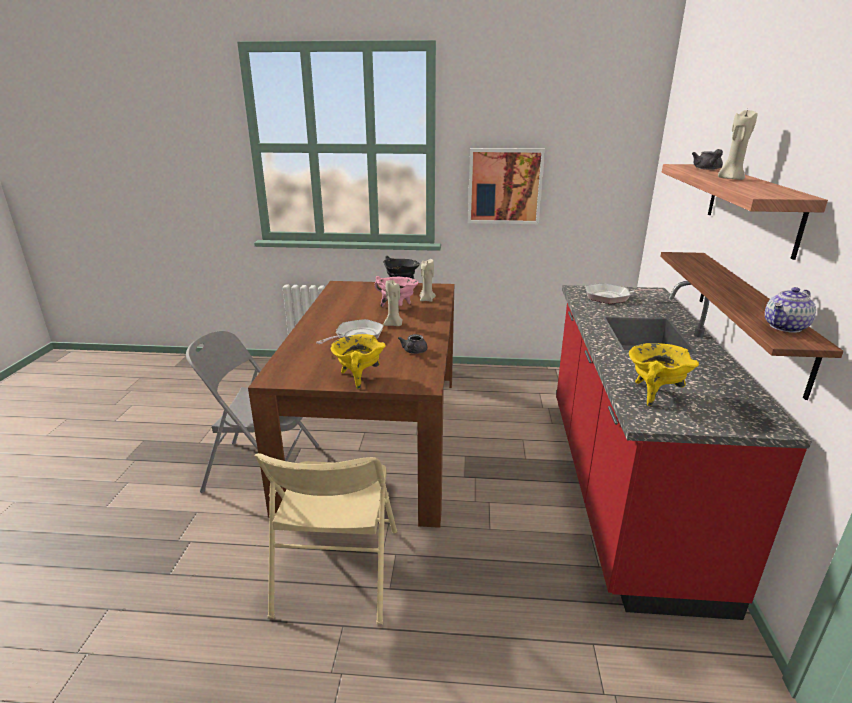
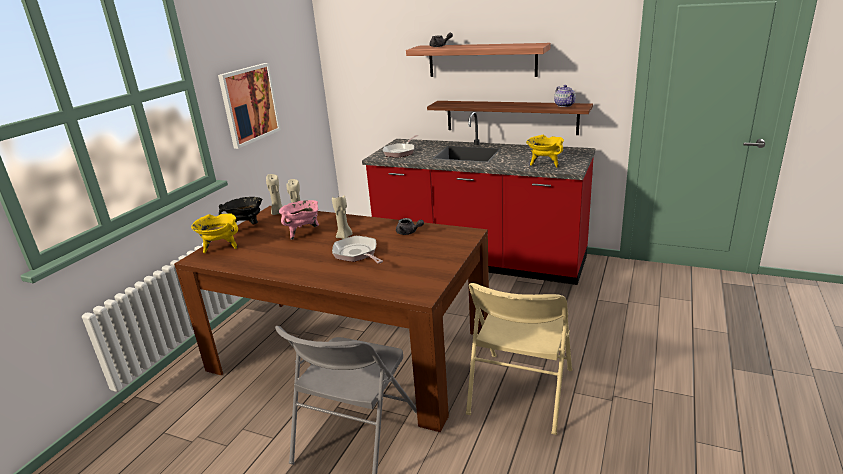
camera: 70 degrees left, 0 degrees up
(337, 571) = (520, 391): beige chair -> beige chair turned 90 degrees clockwise
(359, 377) = (443, 256): yellow cooking pot -> yellow cooking pot (220, 247)
(730, 179) = (481, 46): beige candle -> beige candle (278, 213)

